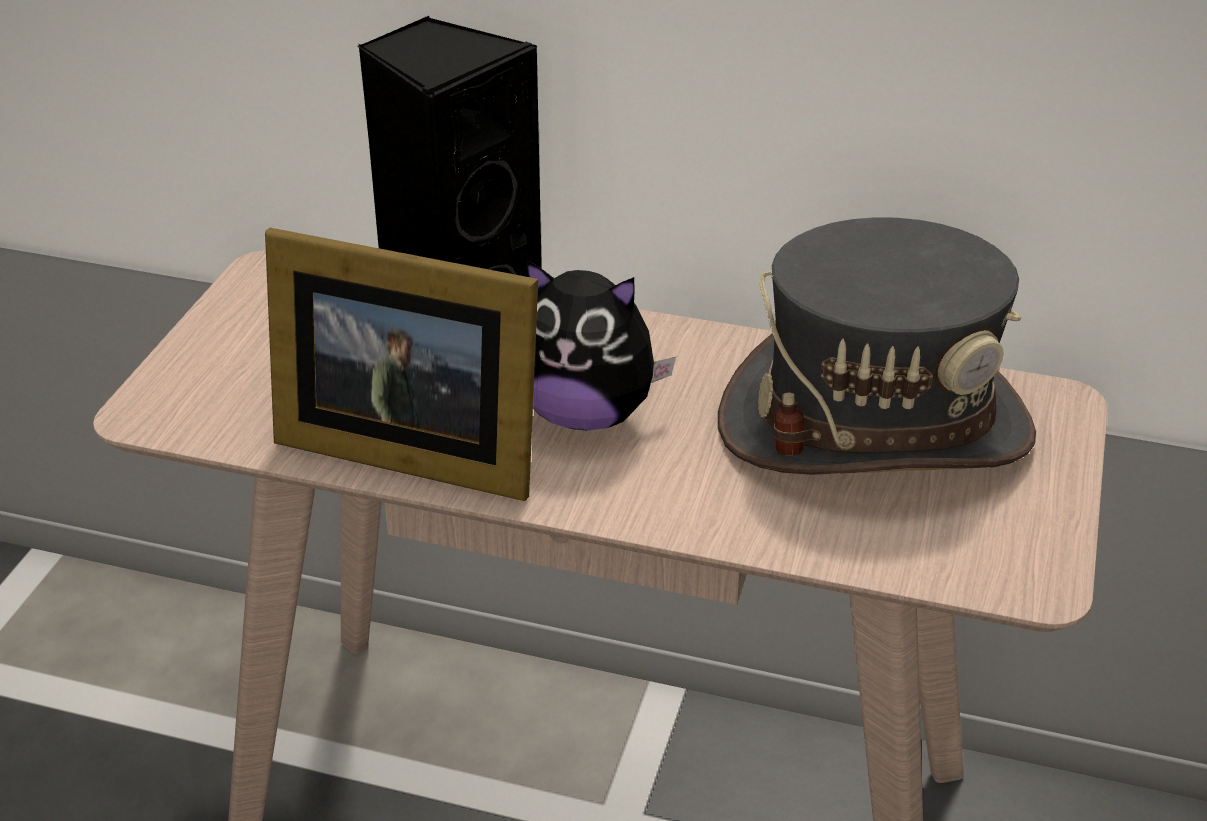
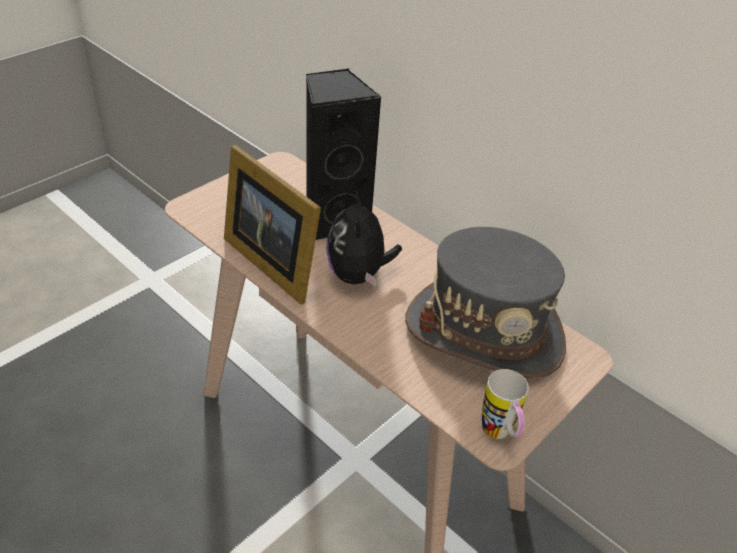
camera: 25 degrees right, 5 degrees up
(586, 414) = (358, 275): plush toy -> plush toy turned 45 degrees clockwise
(1030, 572) = (499, 435): none -> mug

